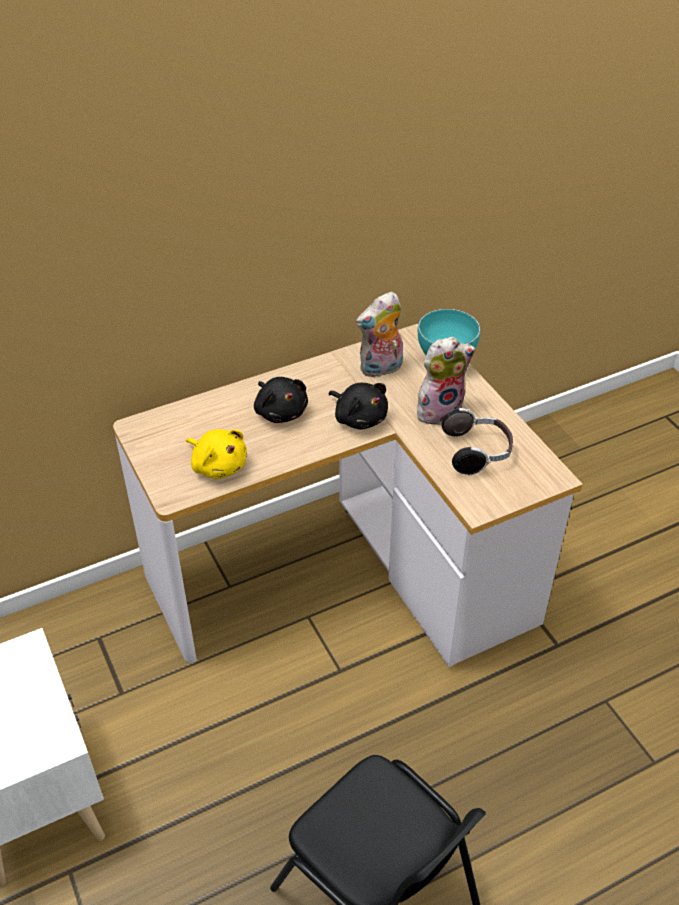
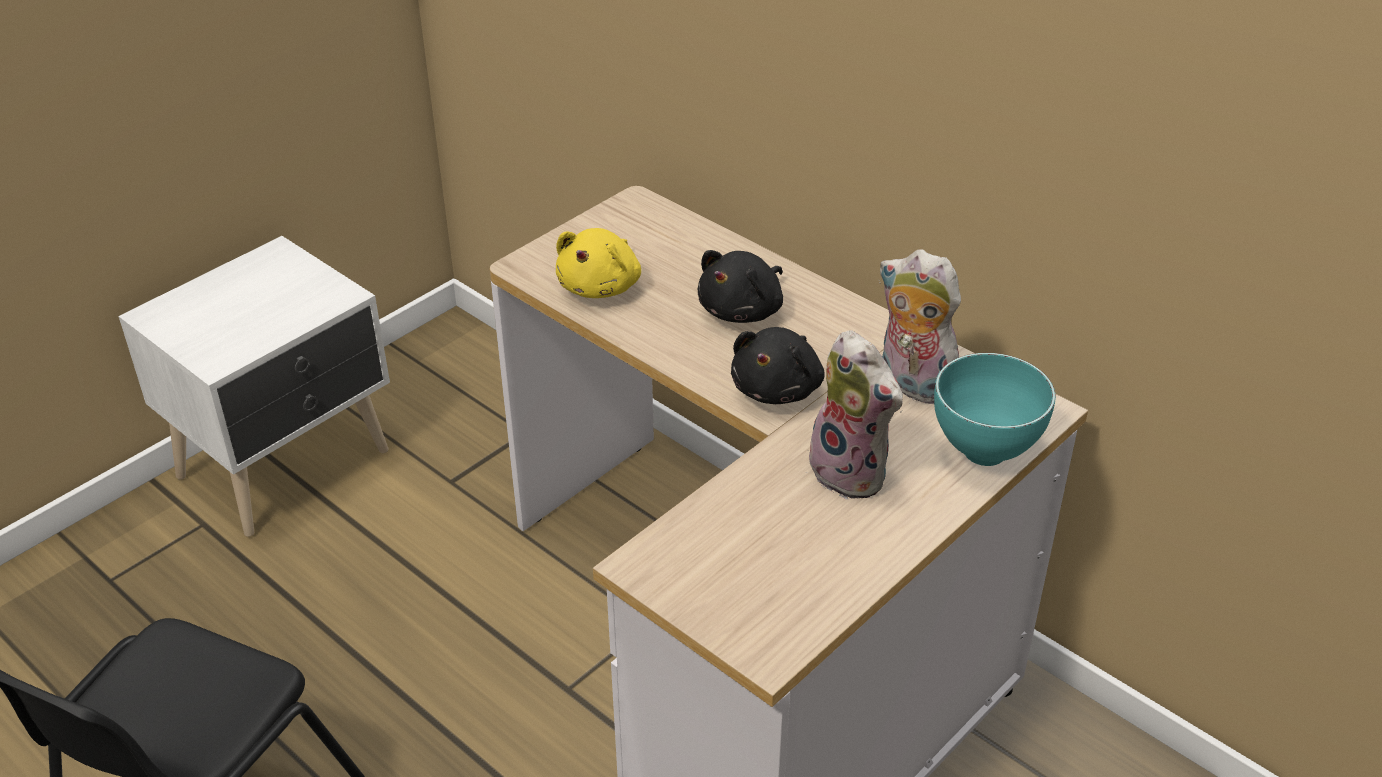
camera: 70 degrees right, 5 degrees down
(477, 452) = (775, 538): headphones -> none

